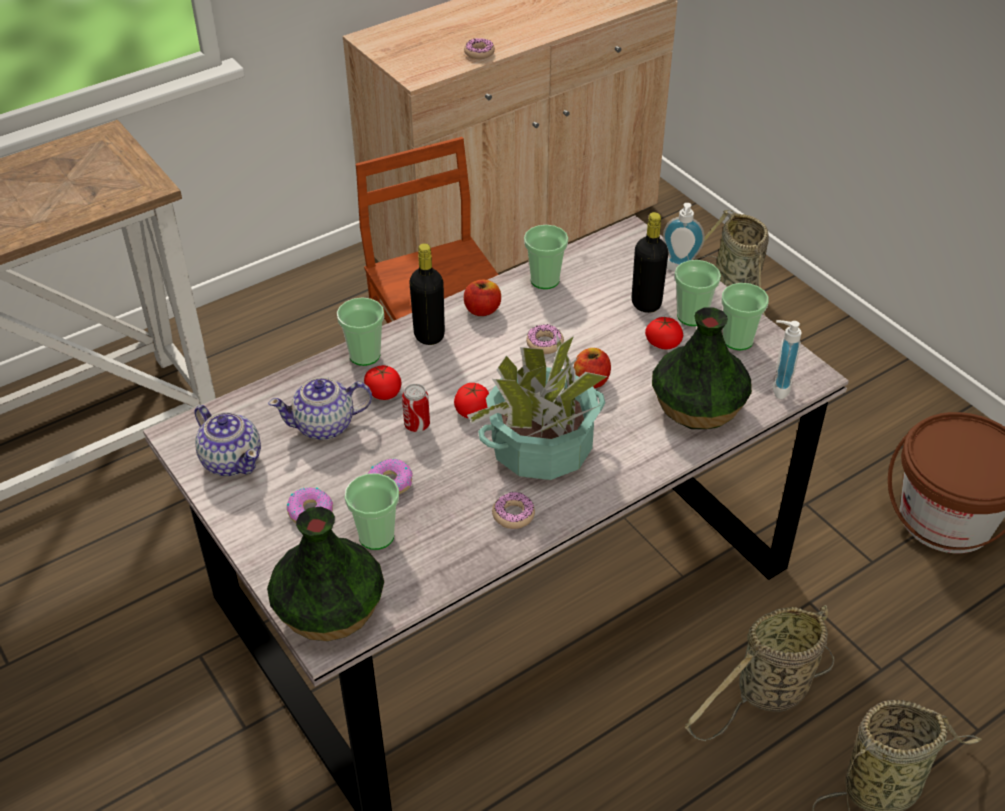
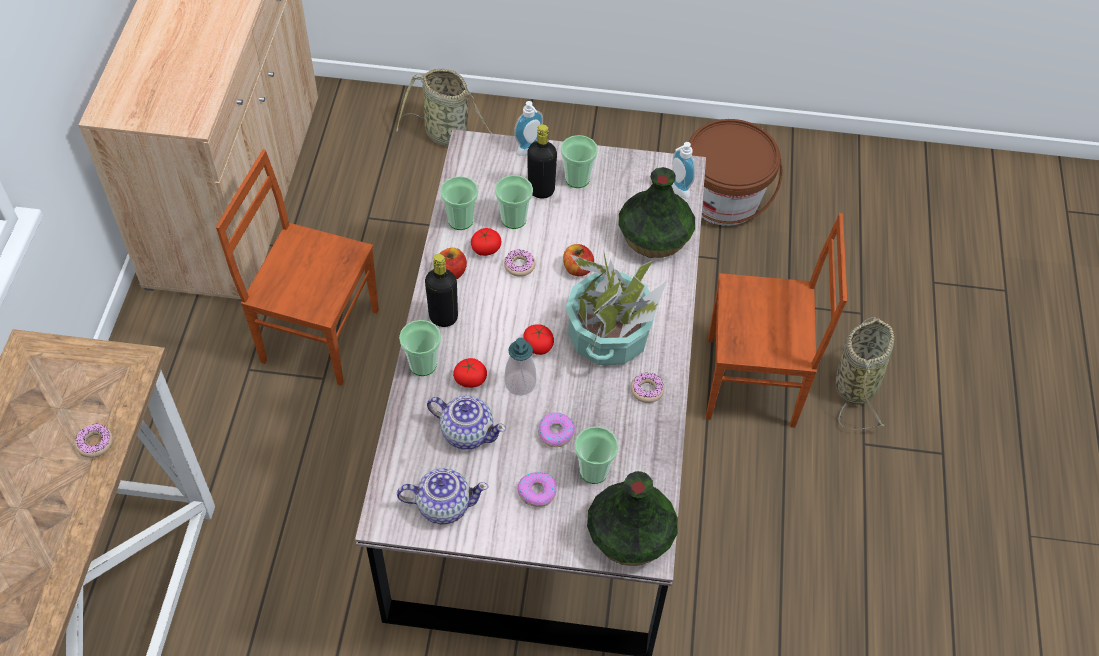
camera: 50 degrees left, 10 degrees up
(325, 425) = (467, 432): teapot -> teapot turned 90 degrees counterclockwise
(417, 425) = (520, 383): can -> soap dispenser
(479, 53) = (212, 70): donut -> donut (95, 443)
(663, 343) = (584, 210): tomato -> tomato (486, 248)
(738, 340) = (621, 175): cup -> cup (513, 219)
(768, 694) = (753, 383): basket -> brown chair

